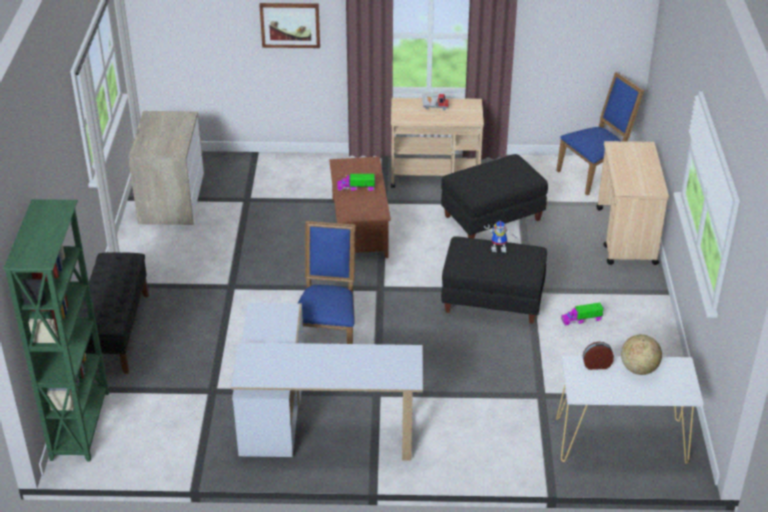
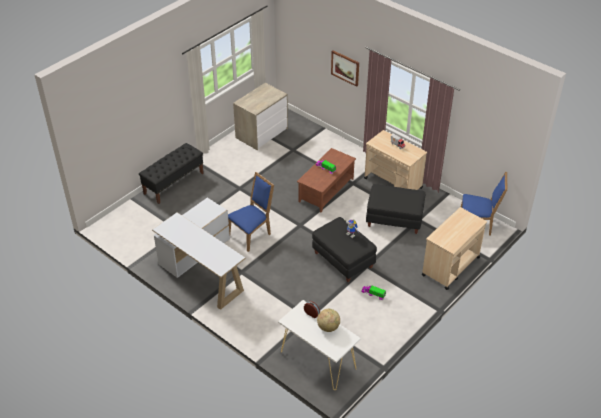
camera: 40 degrees right, 5 degrees up
(81, 425) = (120, 215): green bookcase -> none

